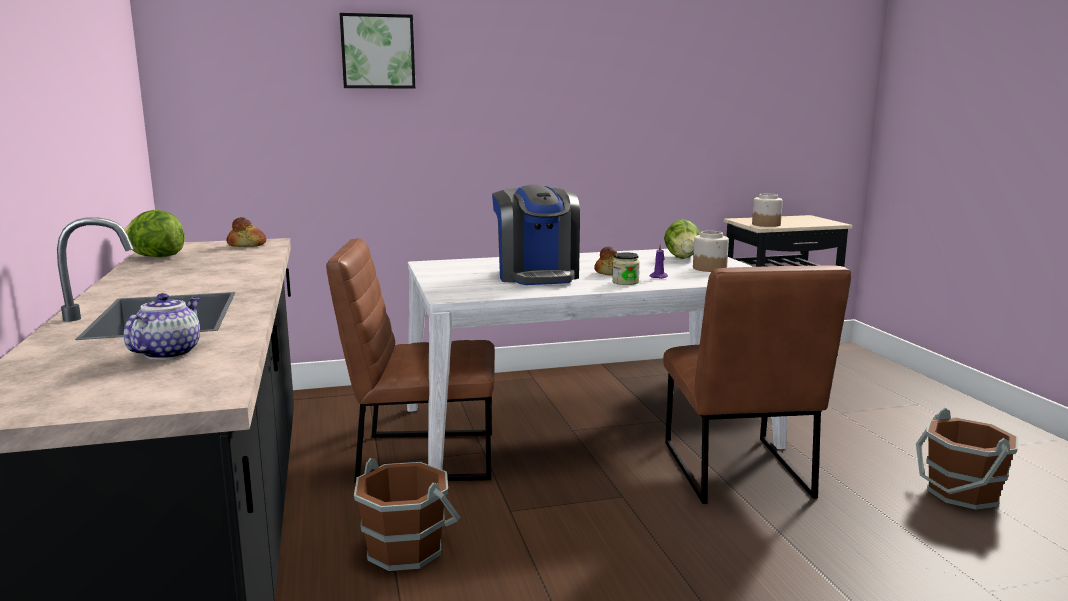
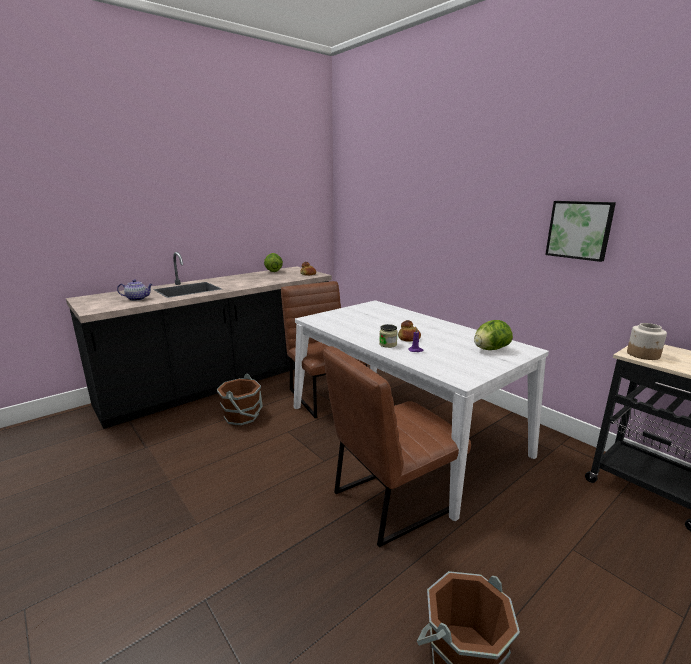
camera: 65 degrees right, 5 degrees up
(377, 51) = (409, 181): picture -> picture (579, 230)
(537, 275) = (377, 325): coffee machine -> none
(710, 268) = (467, 361): jar -> none

